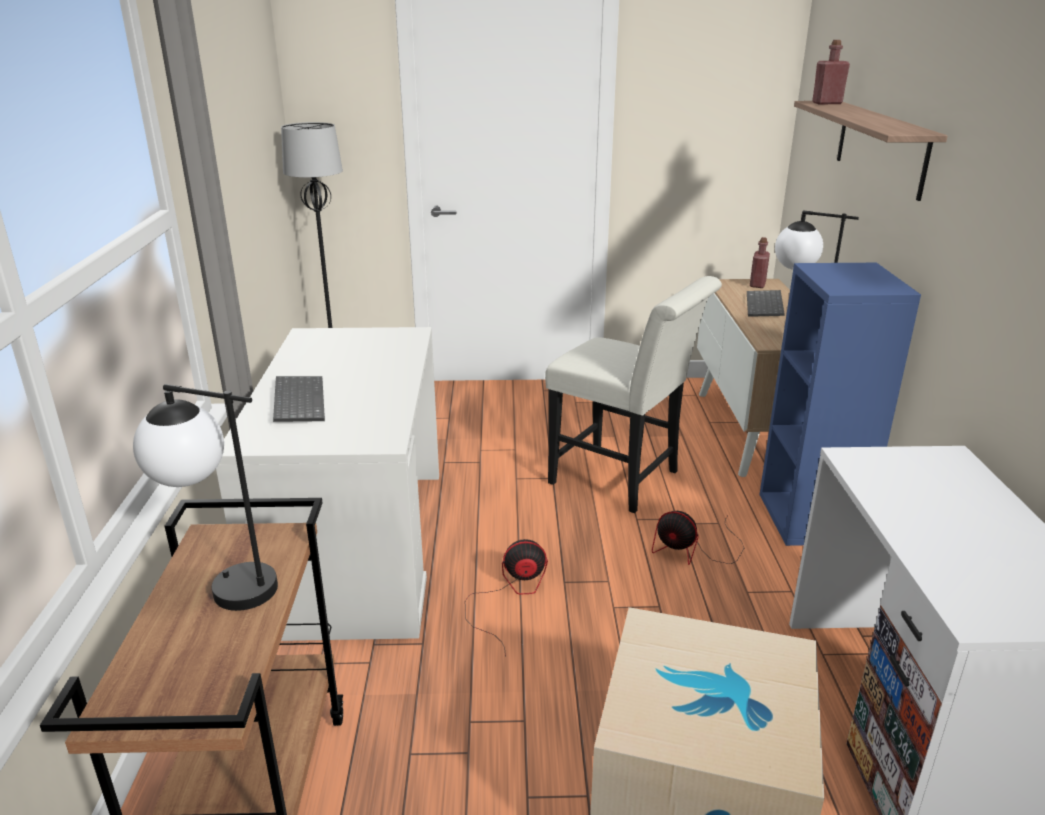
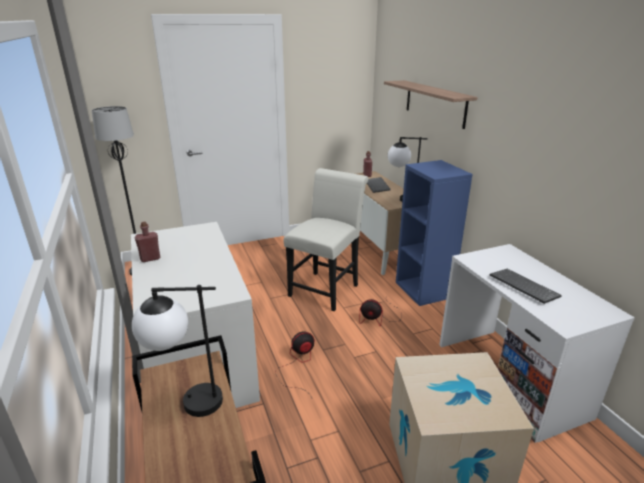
camera: 20 degrees left, 0 degrees up
(297, 400) = (165, 279): keyboard -> keyboard (522, 287)
(622, 480) = (326, 288): white chair -> white chair turned 75 degrees counterclockwise
(827, 103) = (401, 82): red bottle -> red bottle (150, 258)

